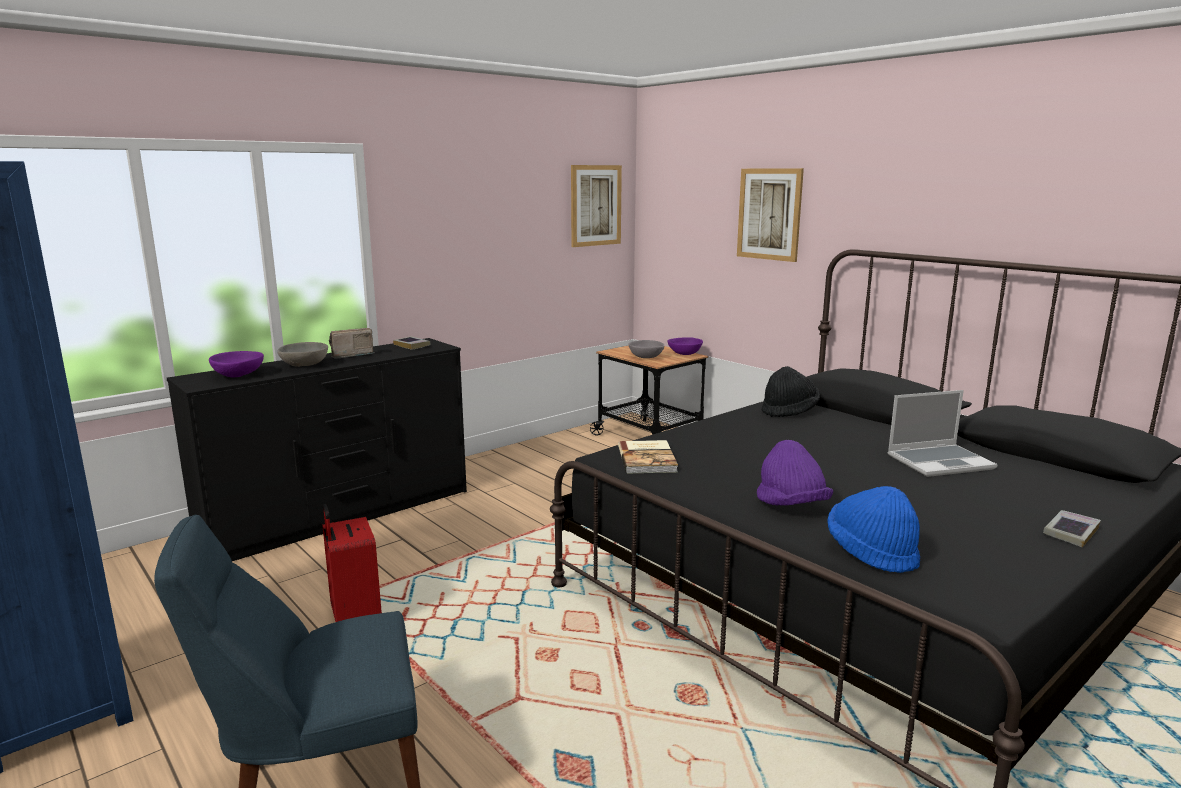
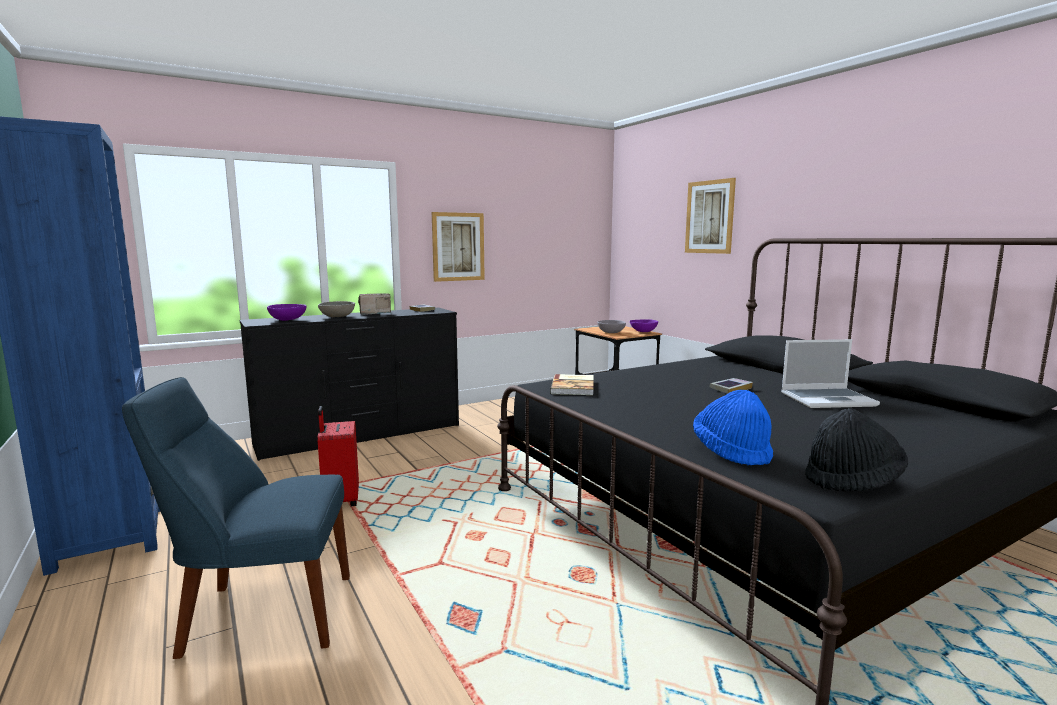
camera: 10 degrees right, 5 degrees down
(595, 205) = (578, 217): picture -> picture (458, 247)
(789, 411) = (709, 365): black hat -> black hat (852, 480)
(791, 506) = (677, 419): purple hat -> none
(1070, 532) = (932, 450): book -> book (730, 389)

